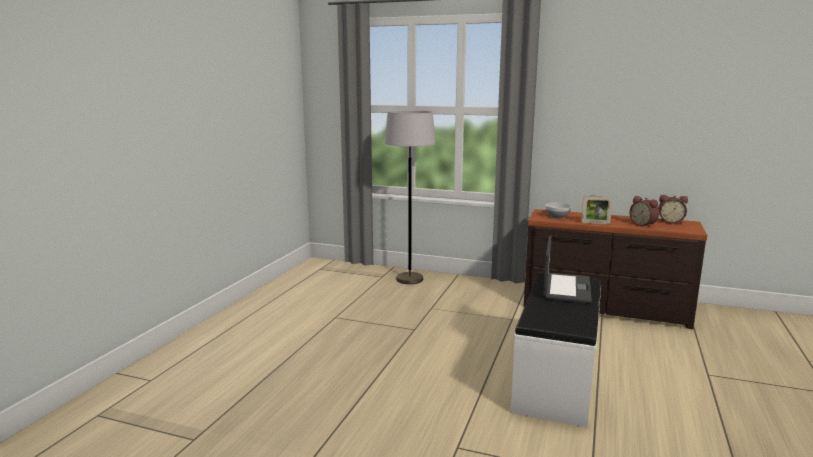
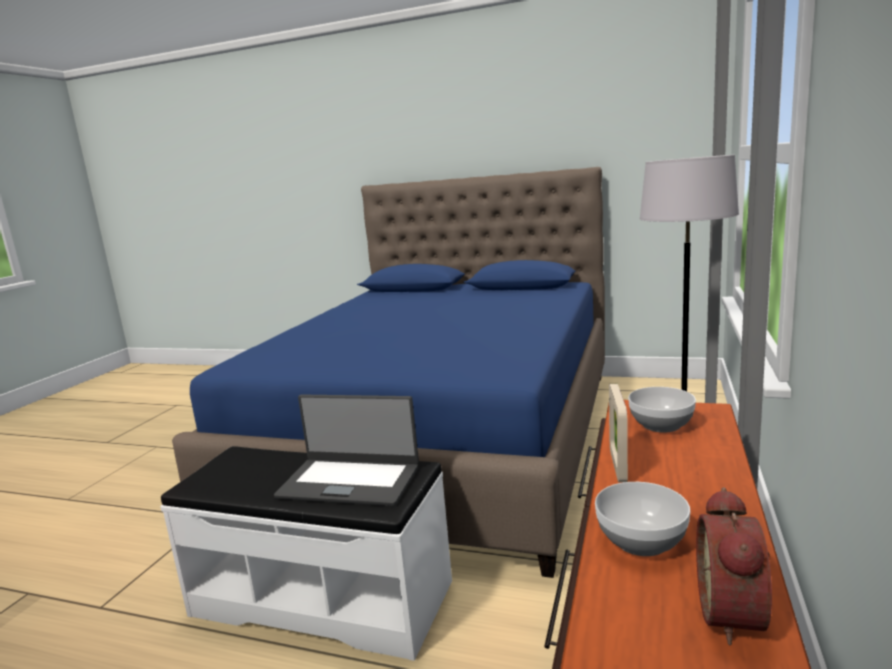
camera: 90 degrees right, 0 degrees up
(345, 342) = (441, 438): none -> blue bed
(643, 225) = (641, 541): alarm clock -> bowl

